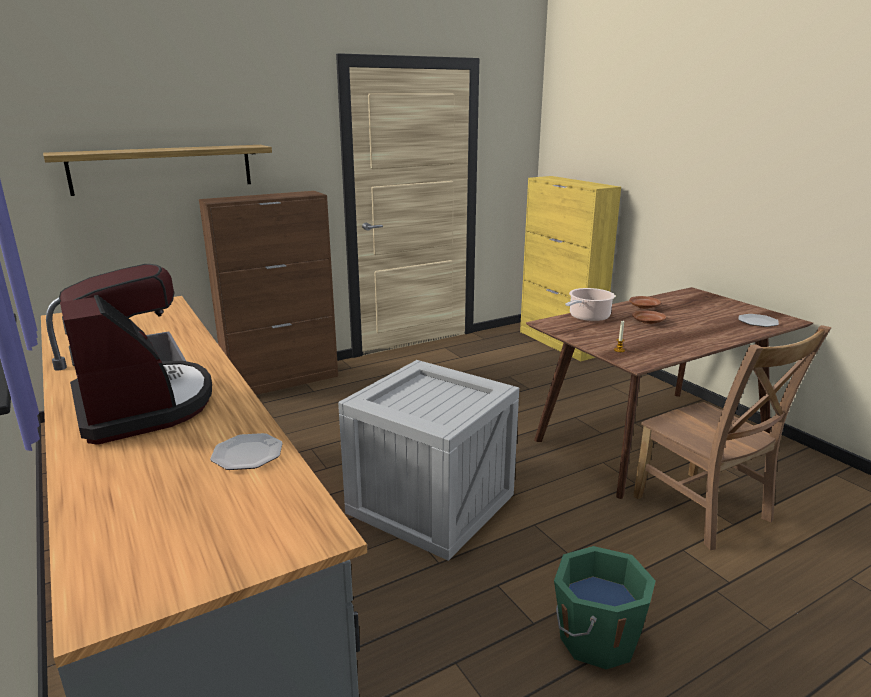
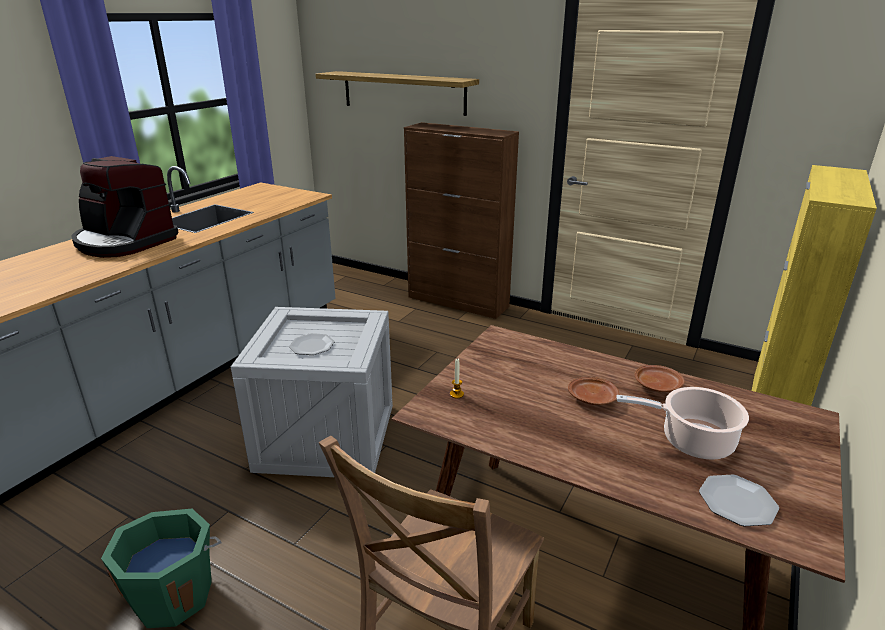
camera: 60 degrees right, 5 degrees up
(143, 405) = (124, 242): coffee machine -> coffee machine turned 90 degrees clockwise
(248, 454) = (55, 283): plate -> plate (312, 346)
(588, 317) = (552, 355): cooking pot -> cooking pot (692, 441)

